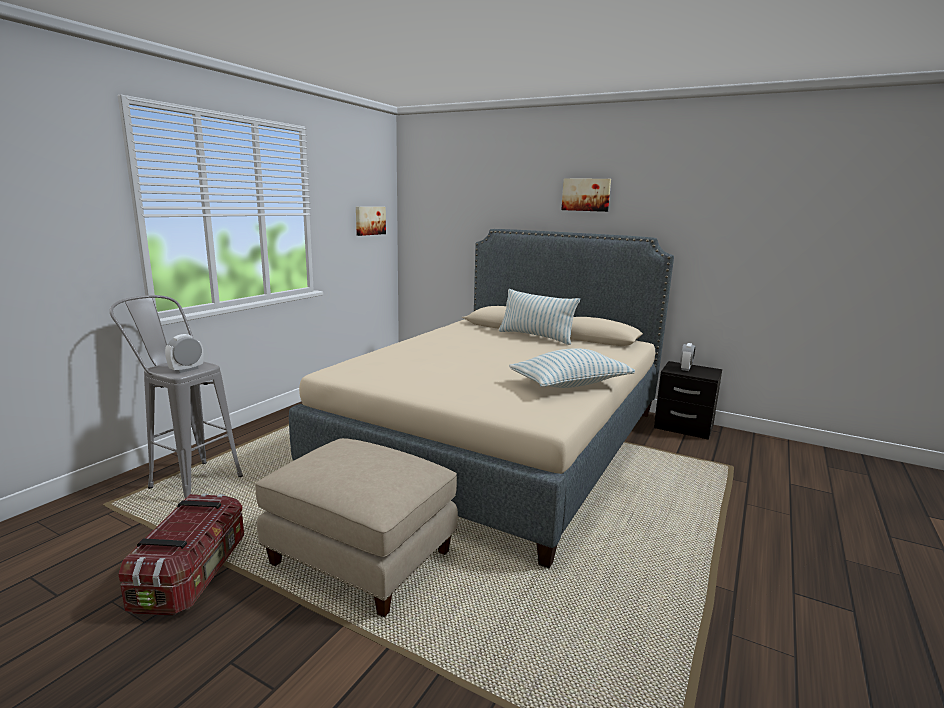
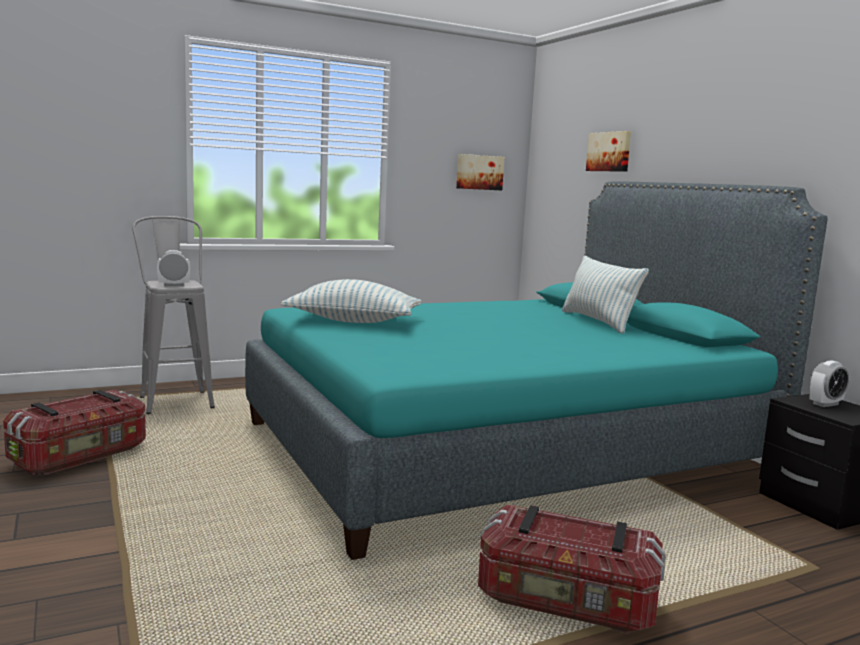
camera: 35 degrees right, 5 degrees down
(363, 557) = (206, 489): beige ottoman -> none
(500, 441) = (503, 448): beige bed -> turquoise bed
(570, 384) = (509, 358): pillow -> pillow (353, 321)
(586, 194) = (722, 128): picture -> picture (609, 152)
(682, 540) = (566, 603): none -> storage box

